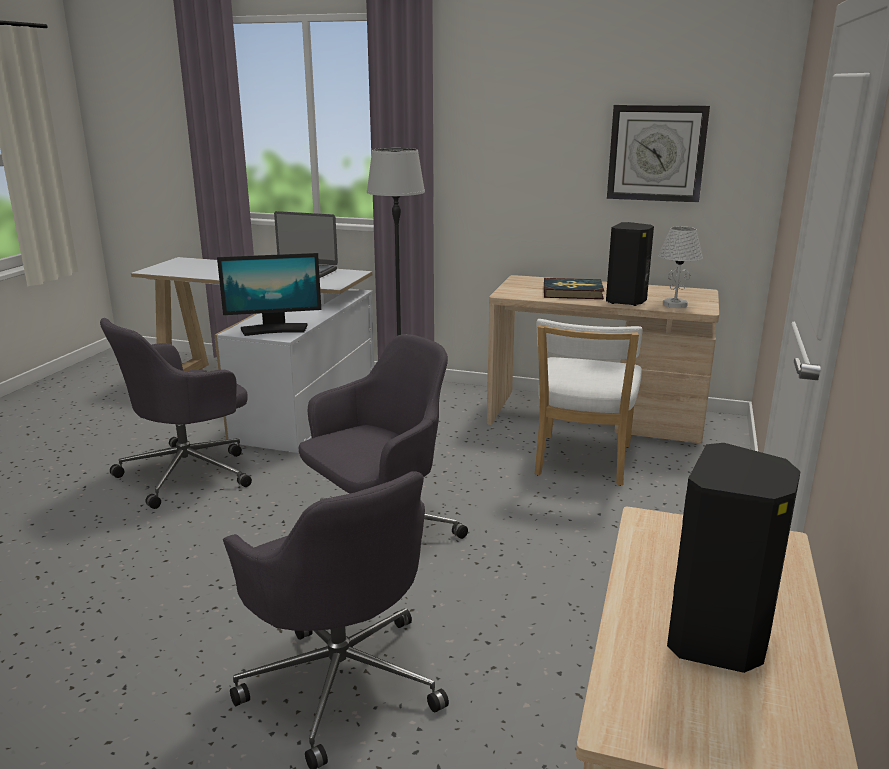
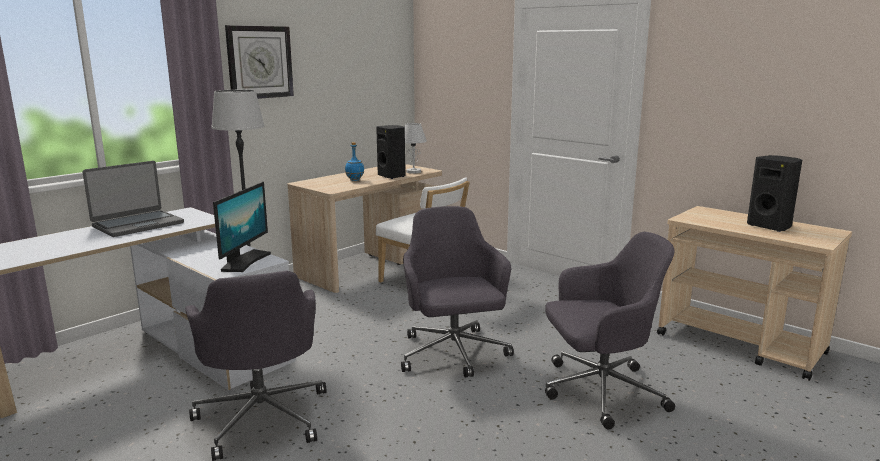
camera: 65 degrees left, 5 degrees down
(572, 292) = (355, 180): book -> blue bottle
(656, 153) = (358, 82): wall clock -> wall clock (259, 62)

